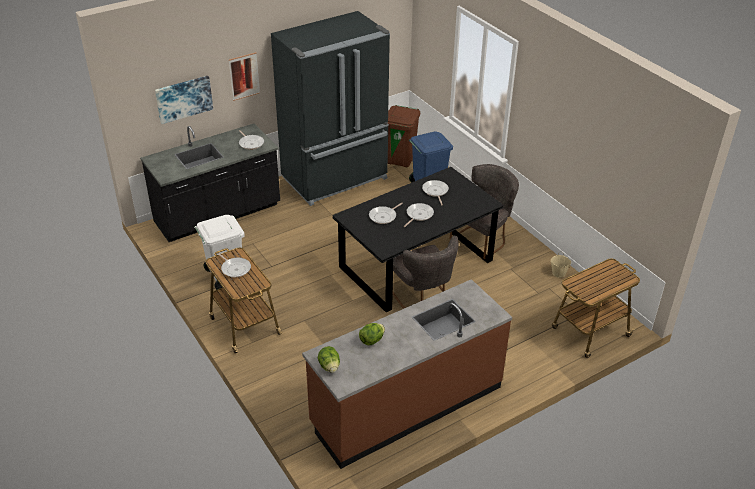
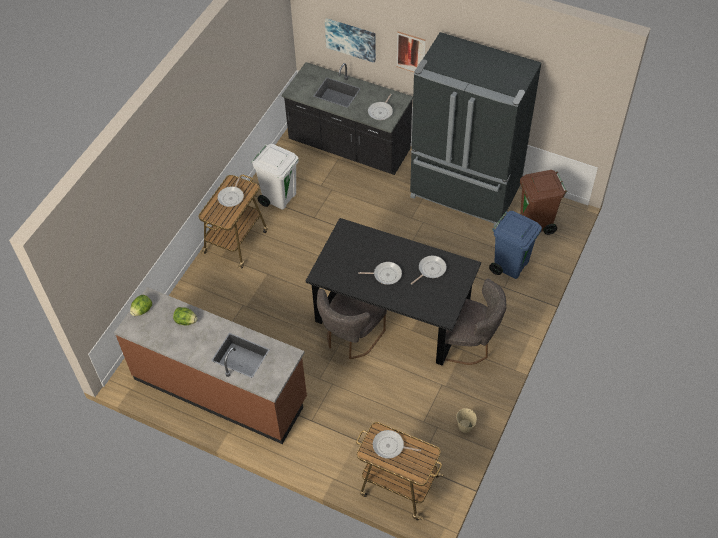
camera: 60 degrees right, 15 degrees up
(384, 216) = (364, 252): frying pan -> frying pan (390, 446)

